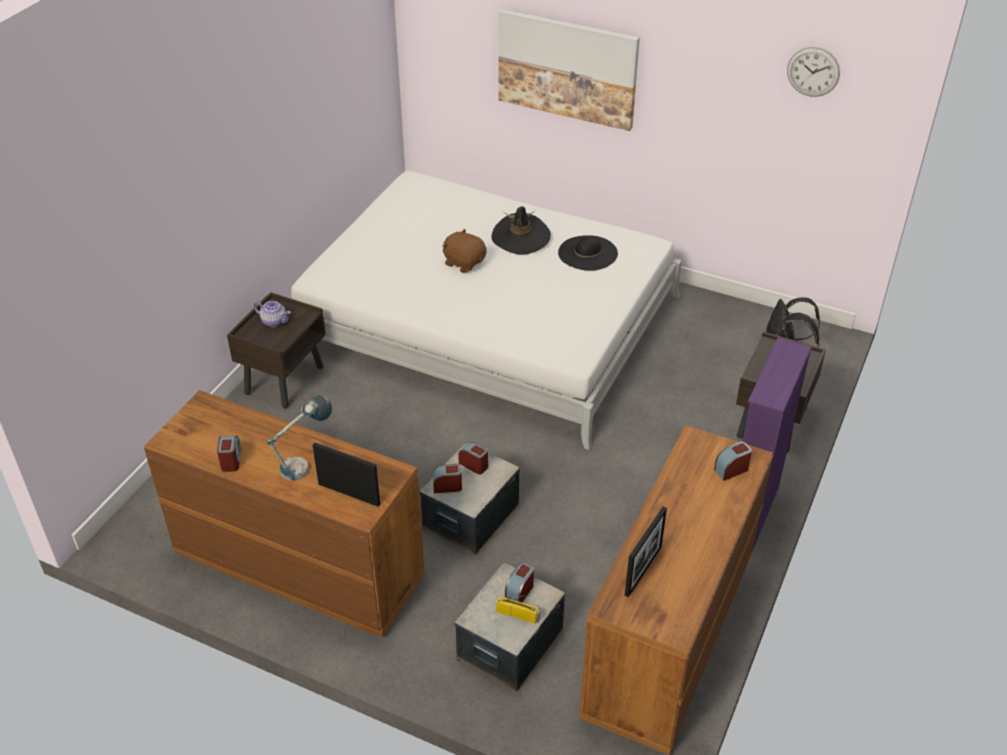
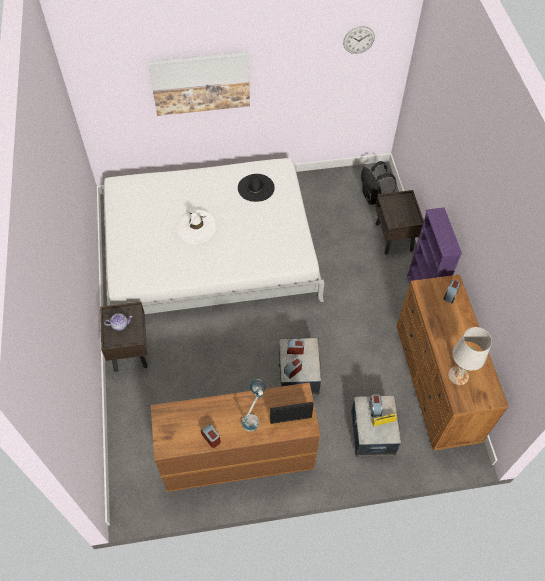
camera: 35 degrees left, 15 degrees up
(464, 262) = (196, 228): brown plush toy -> white hat
(521, 237) = (212, 195): black hat -> none
(643, 570) = (458, 375): picture frame -> white table lamp

